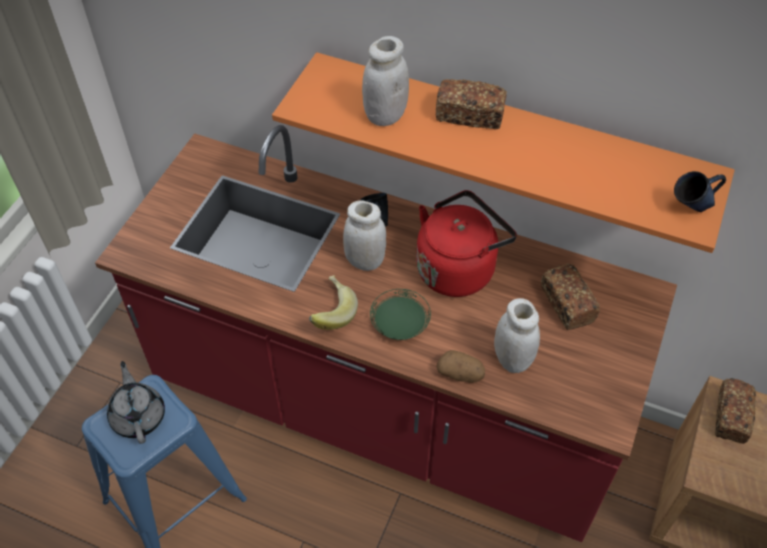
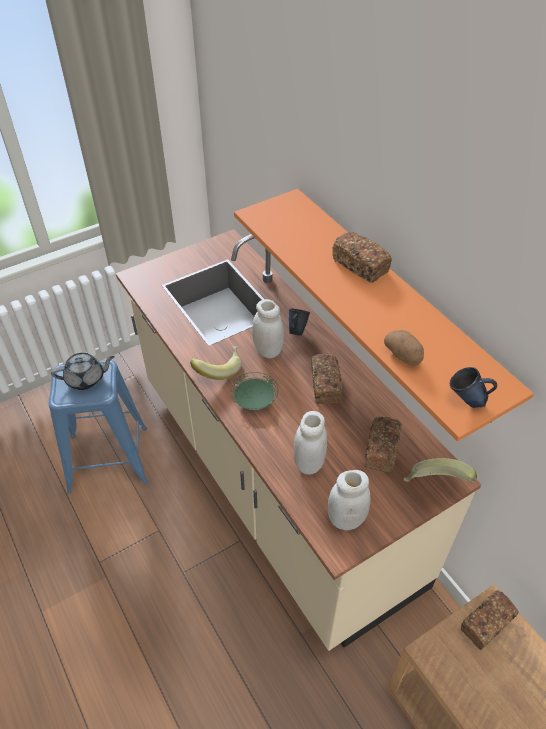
camera: 35 degrees right, 5 degrees down
(138, 416) = (86, 379): grey teapot -> grey teapot turned 60 degrees clockwise
(383, 407) = (273, 480): red counter -> beige counter
(385, 115) = (302, 242): white jar -> white jar (346, 519)
(458, 267) = (325, 386): red kettle -> bread
(460, 374) = (265, 452): potato -> potato (403, 356)
(641, 309) = (435, 485): none -> banana

